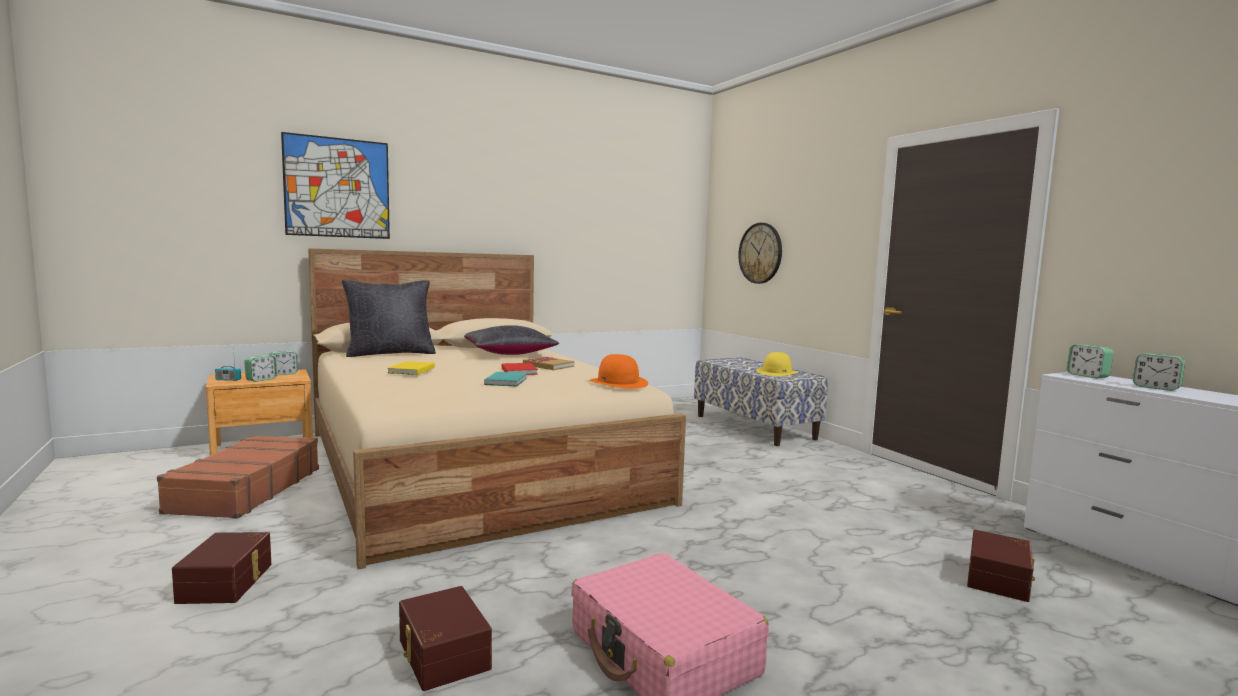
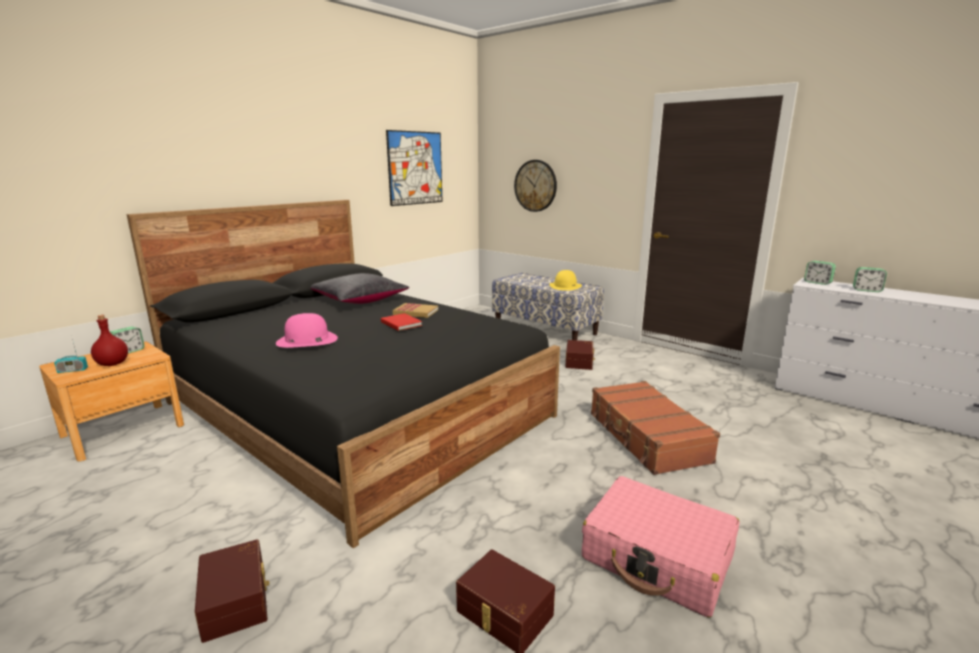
camera: 20 degrees left, 10 degrees up
(245, 490) = (151, 486): brown suitcase -> brown suitcase (646, 437)
(261, 379) = (112, 364): alarm clock -> red bottle
(337, 188) = (146, 144): picture -> picture (415, 168)
(390, 353) = (247, 316): black pillow -> none
(410, 370) = (307, 340): yellow book -> pink hat
(473, 465) = (356, 408): beige bed -> black bed
(507, 381) = (409, 339): turquoise book -> none
(618, 382) = (501, 326): orange hat -> none
(1000, 579) = (793, 434): brown storage box -> brown storage box (580, 362)

